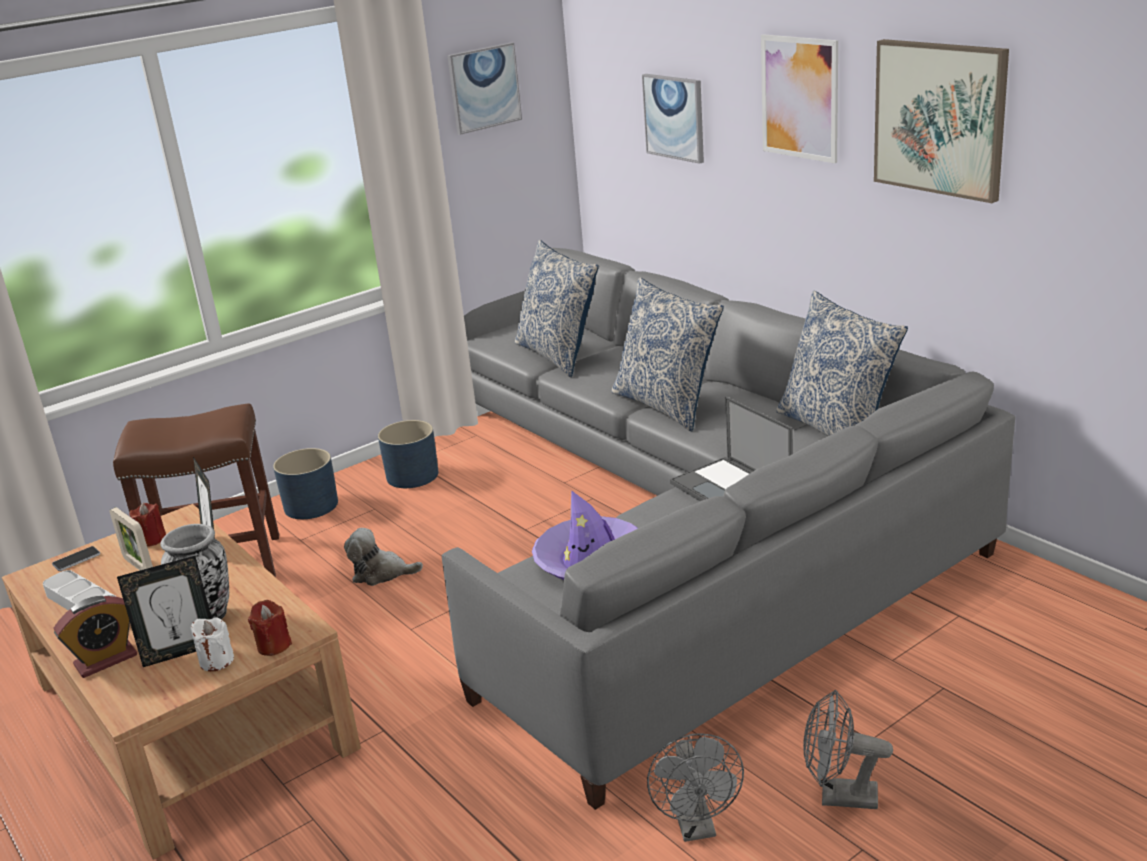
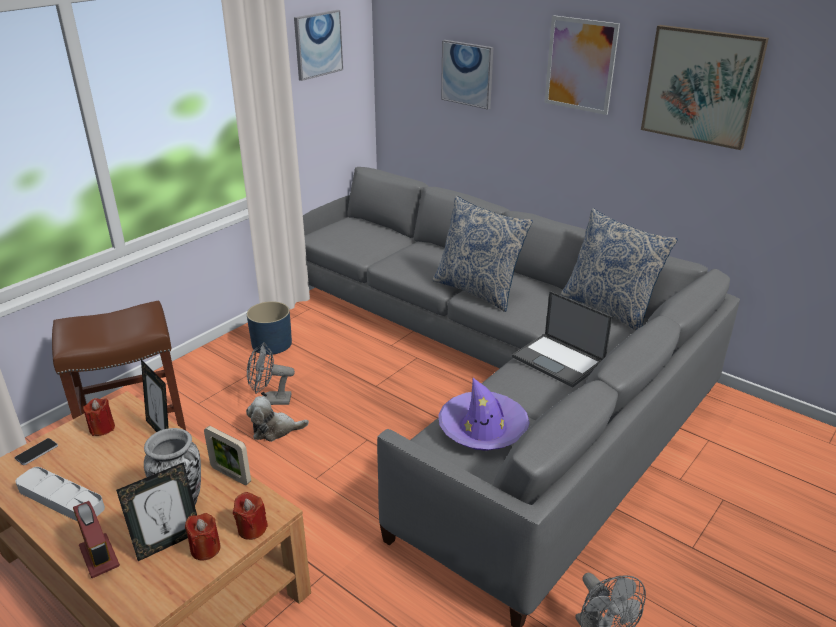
camera: 15 degrees left, 5 degrees up
(106, 660) = (99, 556): alarm clock -> alarm clock turned 105 degrees clockwise
(138, 566) = (98, 455): picture frame -> picture frame (230, 475)
(217, 661) = (205, 549): white candle -> red candle
(310, 506) = (197, 373): blue planter -> none
(559, 355) = (379, 250): pillow -> none
(839, 797) = (691, 599): grey fan -> grey fan (270, 400)

